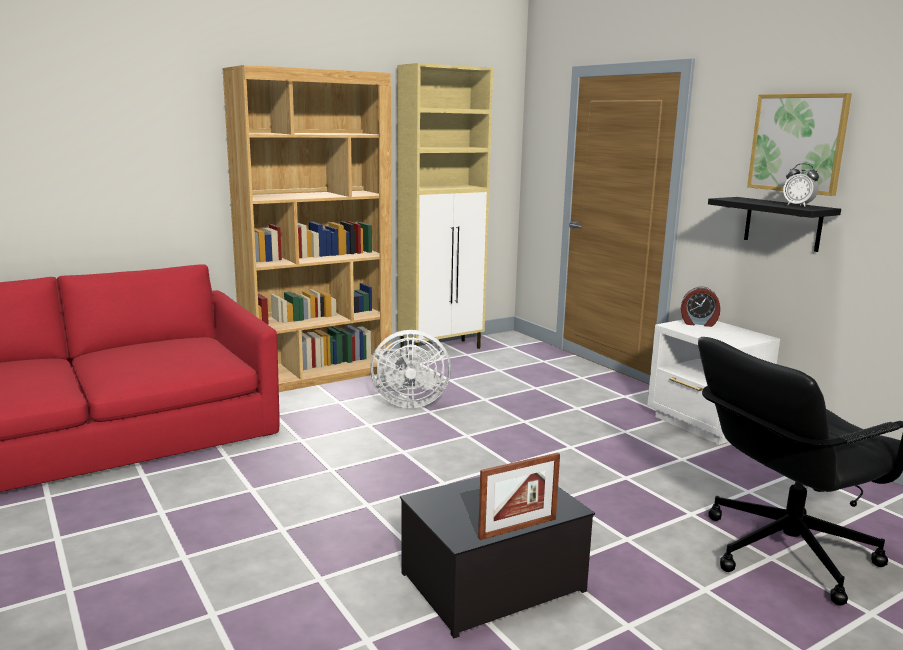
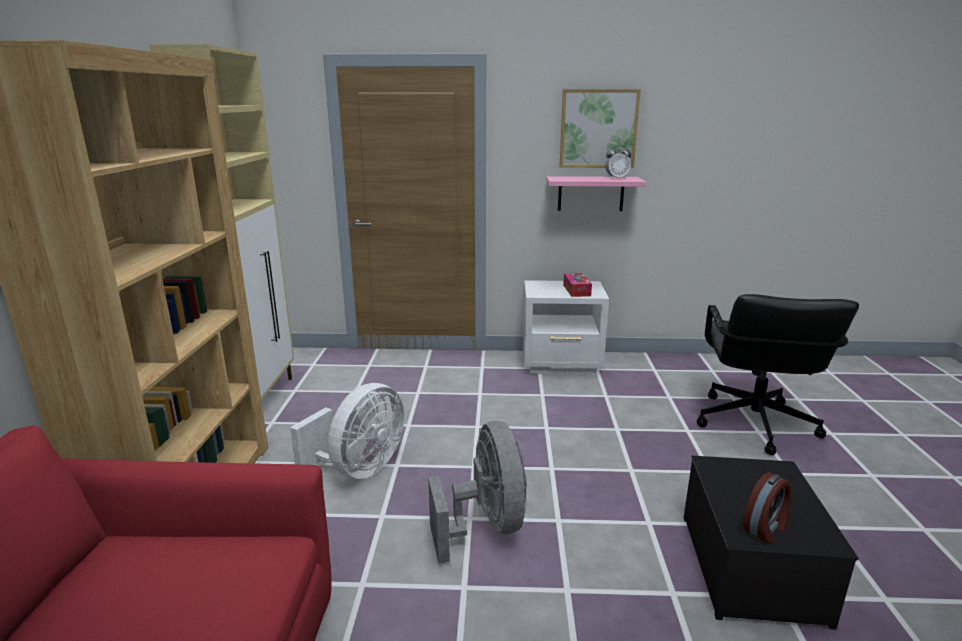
camera: 55 degrees left, 5 degrees up
(402, 459) = (486, 526): none -> grey fan
(518, 528) = (815, 506): picture frame -> none
(698, 323) = (542, 286): alarm clock -> alarm clock (766, 528)
(722, 335) = (576, 290): none -> tissue box
(782, 224) = (590, 193): black shelf -> pink shelf

